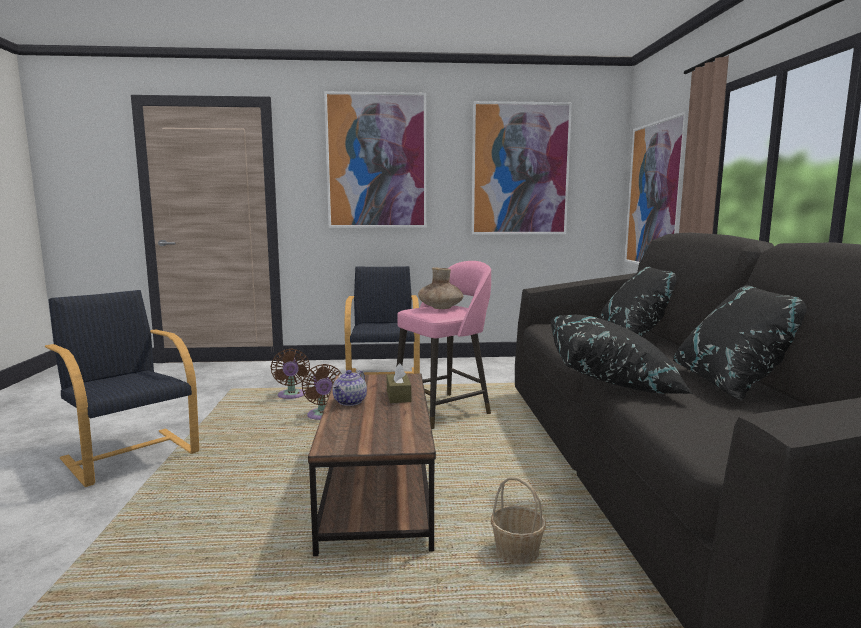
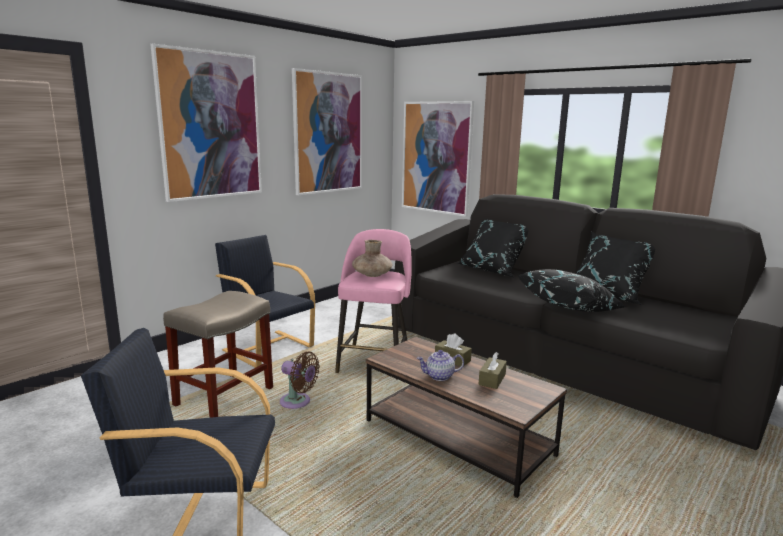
camera: 45 degrees left, 5 degrees up
(291, 396) = (225, 396): brown fan -> beige stool
(350, 402) = (439, 376): teapot -> teapot turned 105 degrees clockwise
(386, 419) = (492, 379): none -> brown tissue box
(517, 552) = (584, 433): basket -> none

